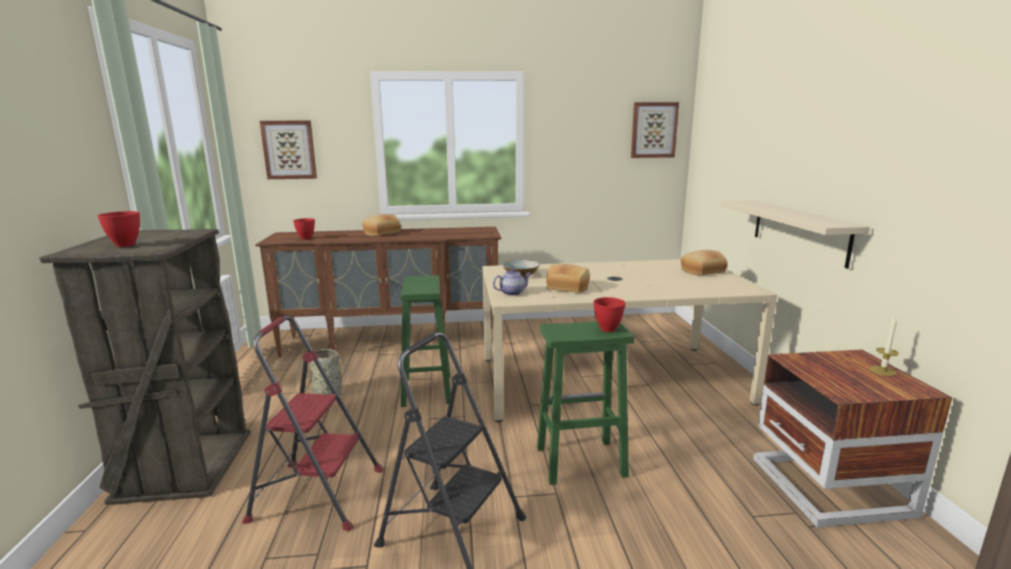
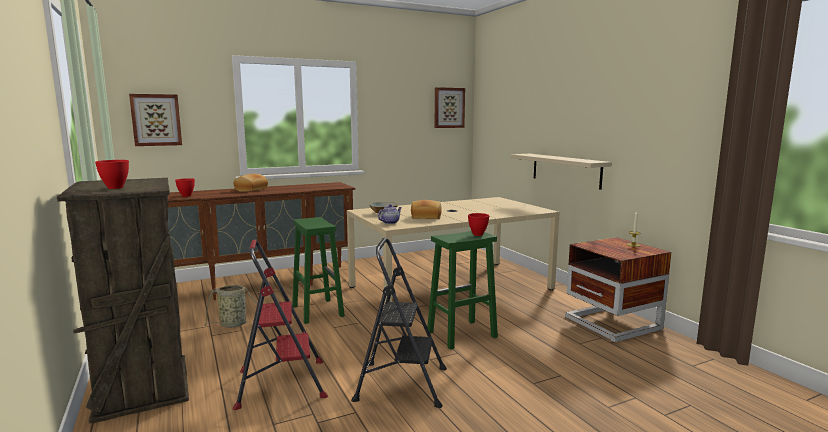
camera: 20 degrees left, 5 degrees down
(703, 271) = (505, 203): bread -> none

